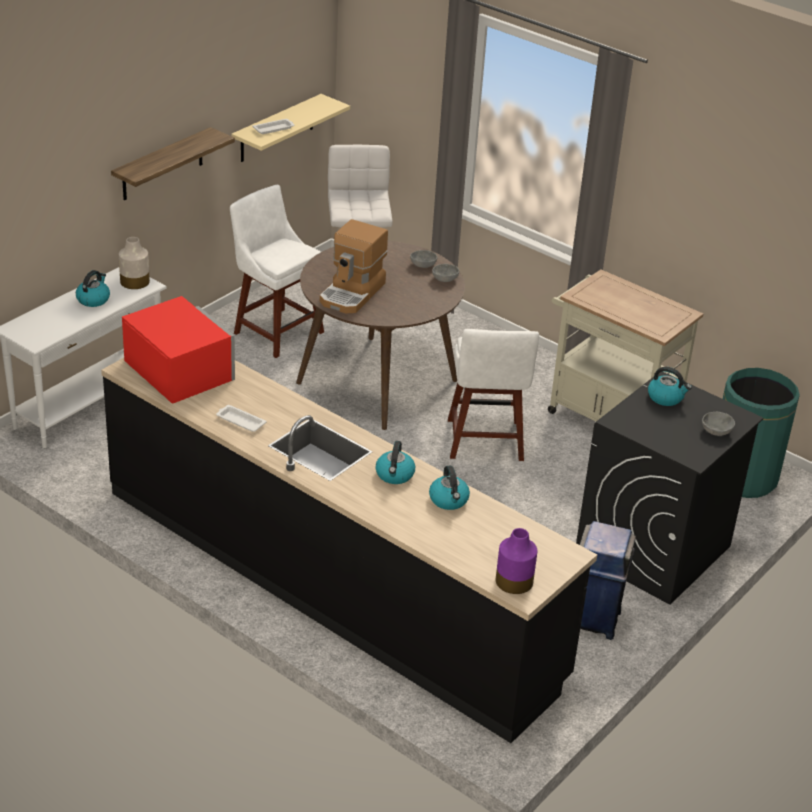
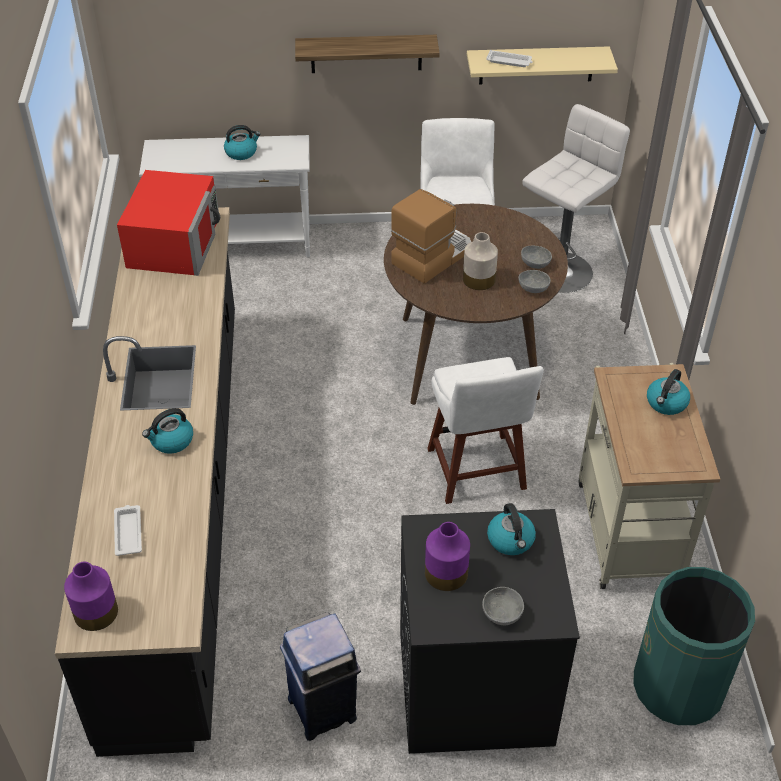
camera: 50 degrees right, 10 degrees up
(135, 281) = (292, 153): beige vase -> beige vase (478, 279)
(240, 421) = (144, 313): white tray -> white tray (128, 532)
(353, 293) = (432, 256): coffee machine -> coffee machine turned 150 degrees clockwise
(449, 500) = (172, 496): kettle -> kettle (666, 403)
(485, 443) = (477, 473): white chair -> white chair turned 60 degrees counterclockwise
(662, 432) = (446, 573): none -> purple vase

